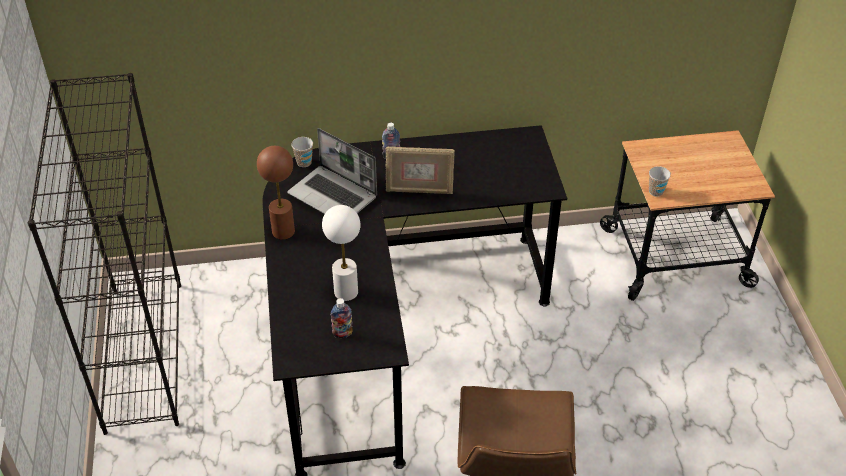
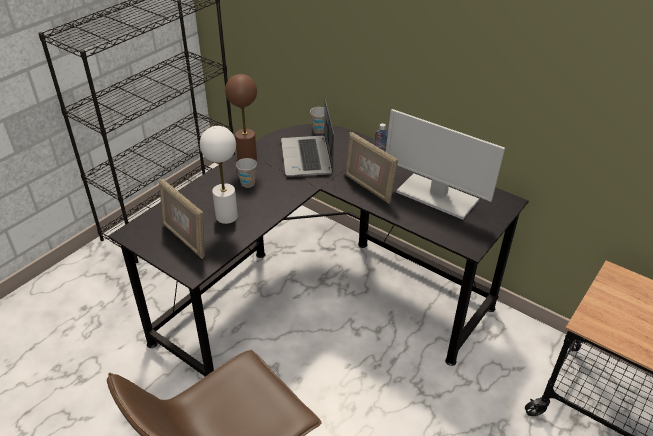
camera: 45 degrees right, 5 degrees down
(342, 333) = (185, 239): bottle -> picture frame
(477, 164) = (436, 196): none -> monitor
(656, 191) = (588, 317): cup -> cup (248, 183)

